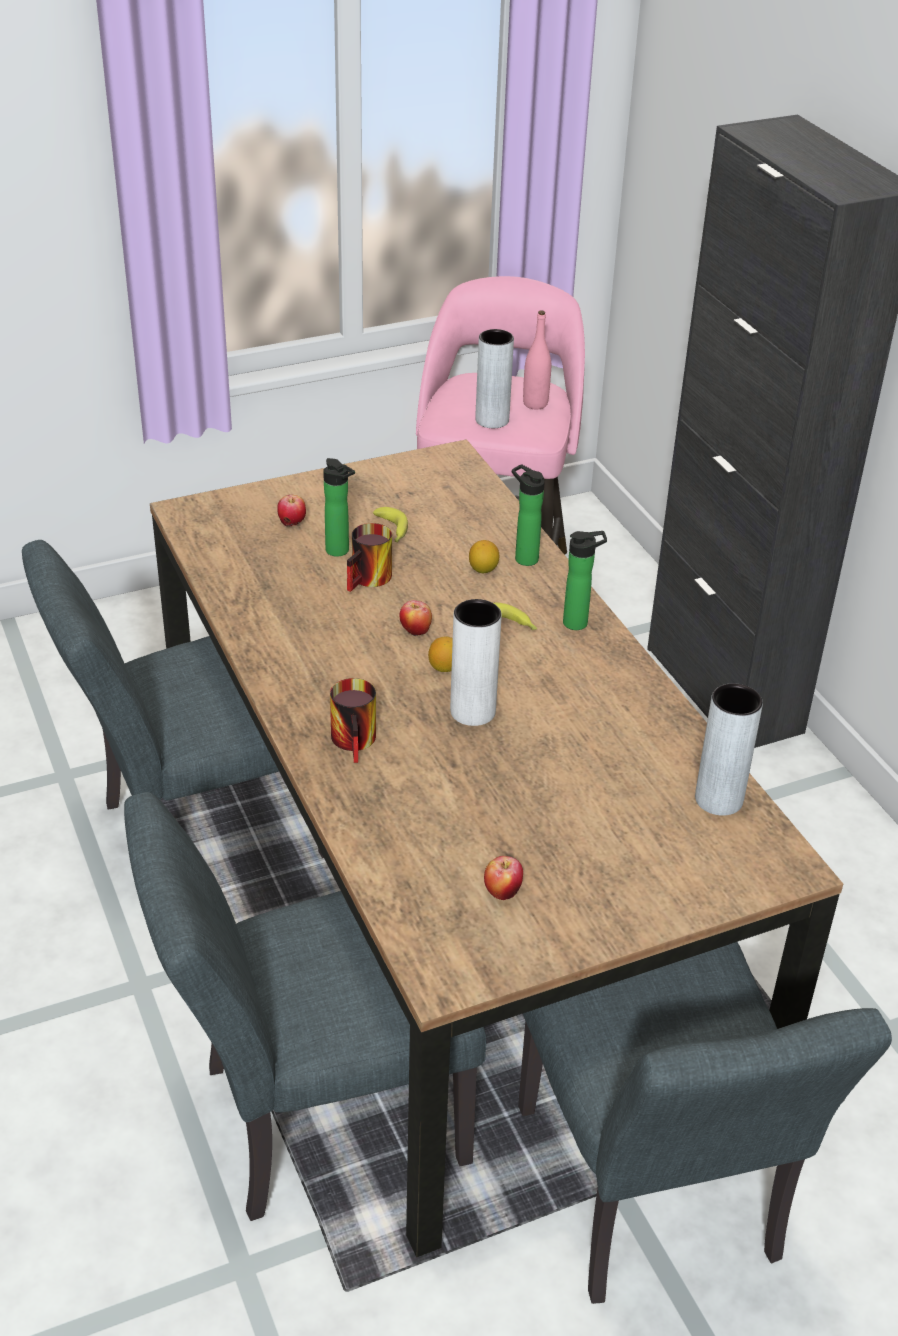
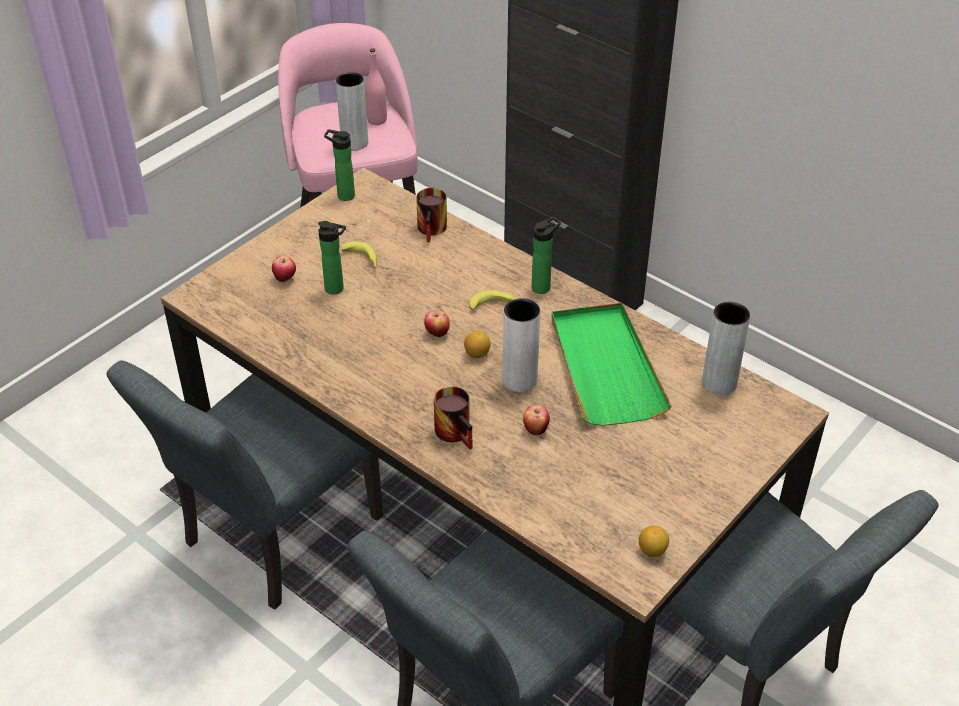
camera: 25 degrees left, 5 degrees up
(370, 580) = (376, 304): mug -> mug (434, 230)
(483, 569) = (449, 268): lemon -> lemon (652, 551)
(502, 892) = (631, 503): apple -> apple (535, 429)
(523, 558) = (471, 249): bottle -> bottle (343, 195)
(587, 732) = (605, 367): none -> green tray

